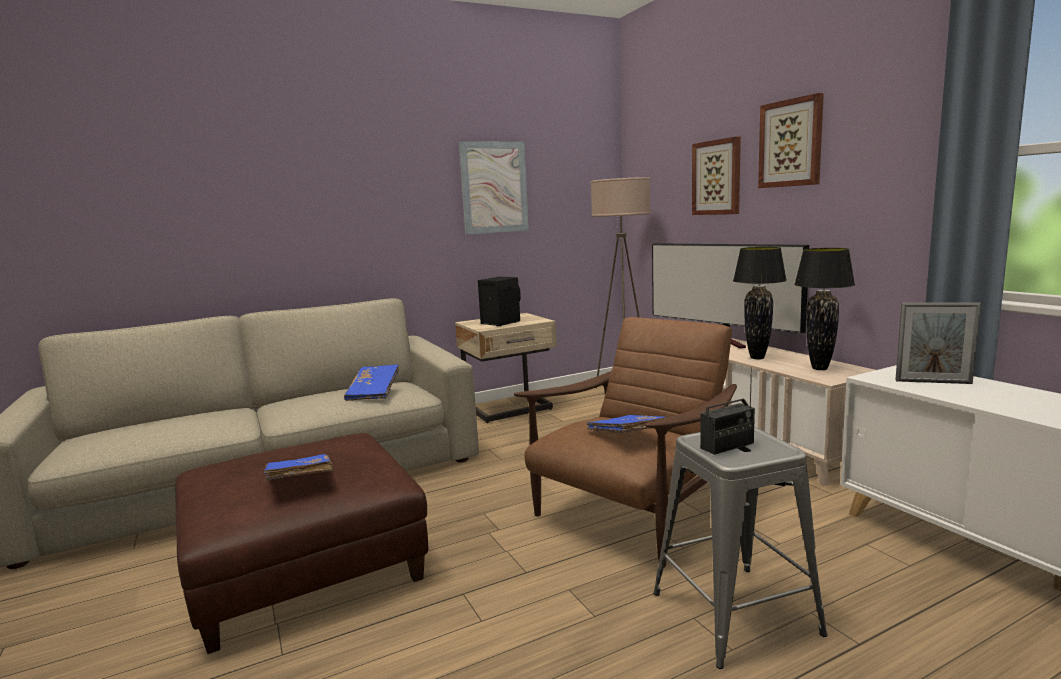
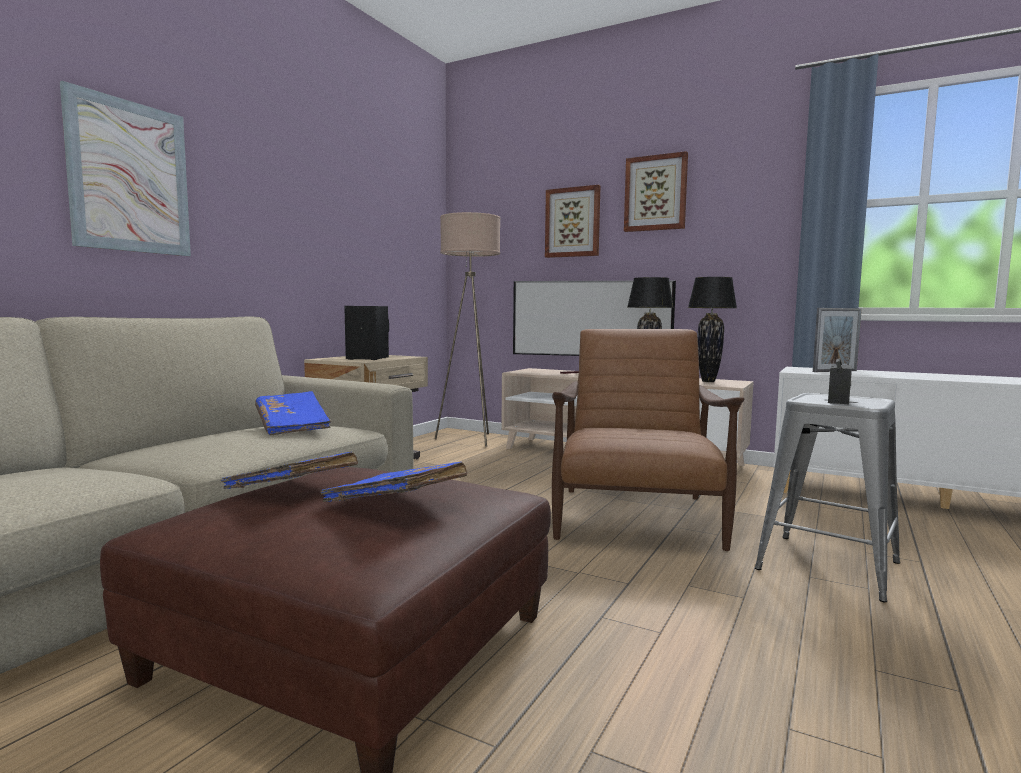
camera: 35 degrees left, 5 degrees down
(494, 187) = (344, 205): picture -> picture (130, 177)
(627, 437) = (658, 432): blue book -> blue book (291, 491)

